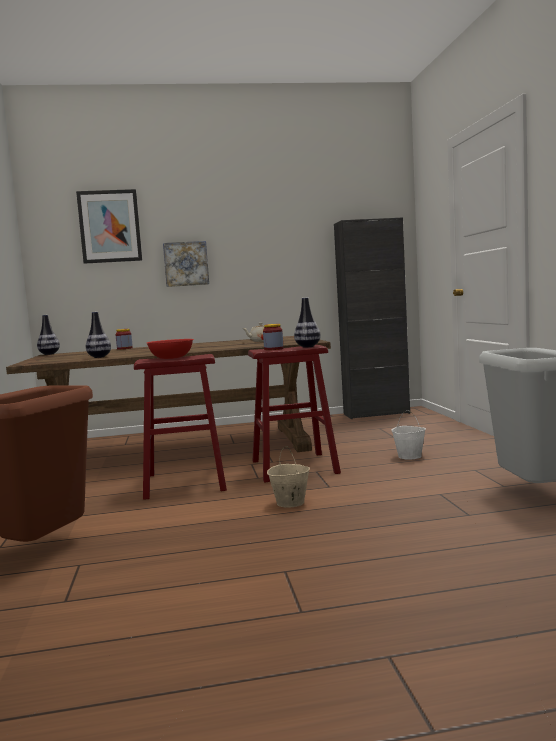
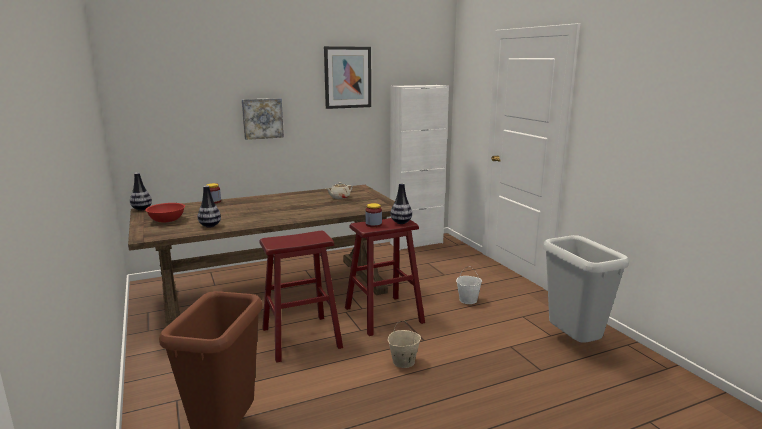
camera: 15 degrees left, 10 degrees up
(110, 226) = (191, 82): picture -> picture (347, 77)
(171, 358) = (293, 239): red bowl -> red bowl (167, 220)
(376, 413) = (416, 243): black cabinet -> white cabinet

